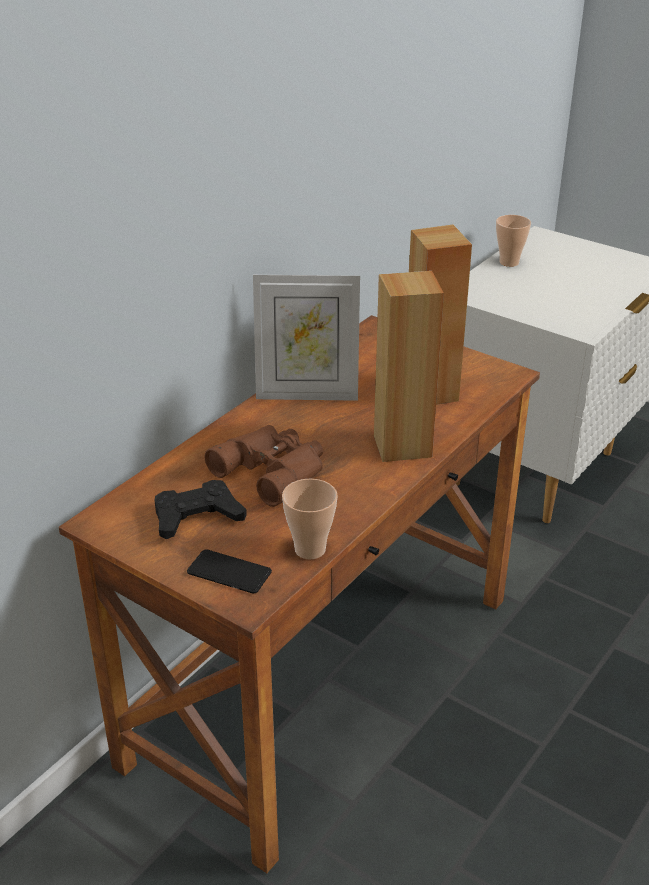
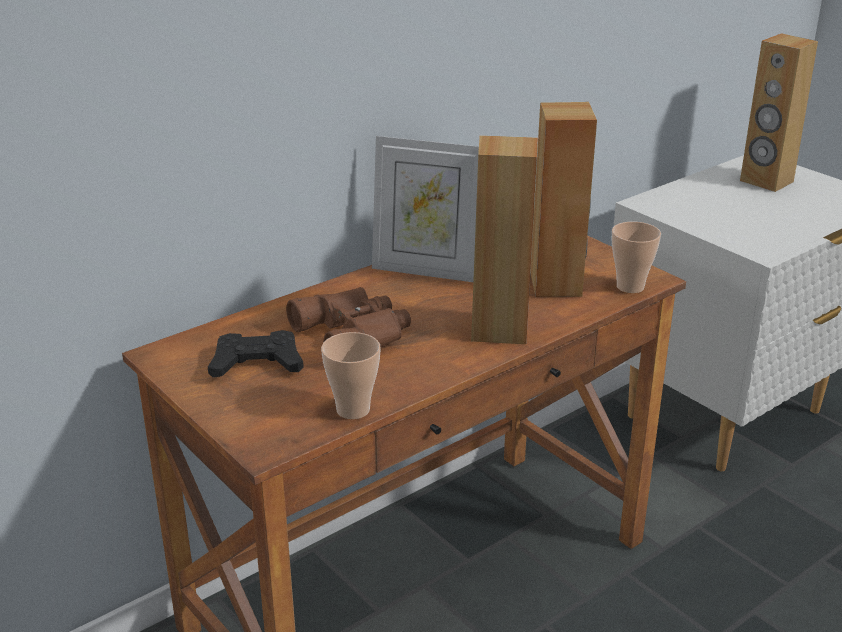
camera: 15 degrees right, 5 degrees down
(229, 572) = (260, 418): phone -> none
(509, 262) = (710, 181): cup -> cup (630, 287)
(556, 257) = (766, 181): none -> brown speaker

